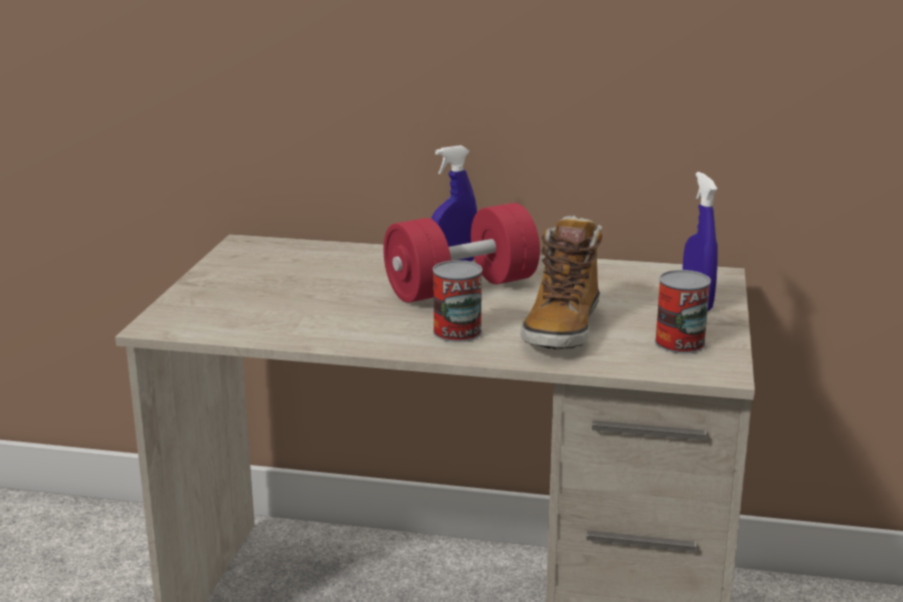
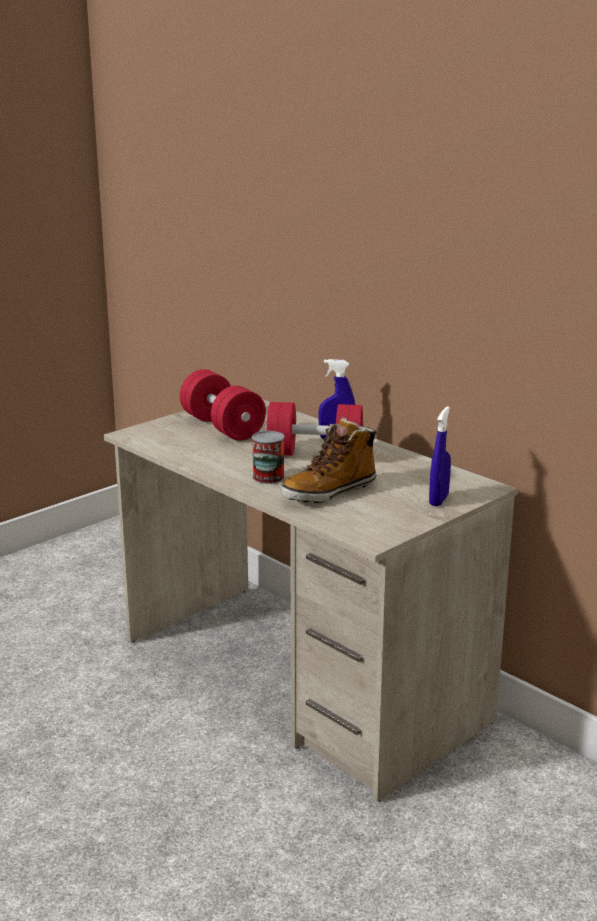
camera: 35 degrees right, 0 degrees up
(279, 284) = (222, 427): none -> red dumbbell
(679, 343) = (382, 518): can -> none

